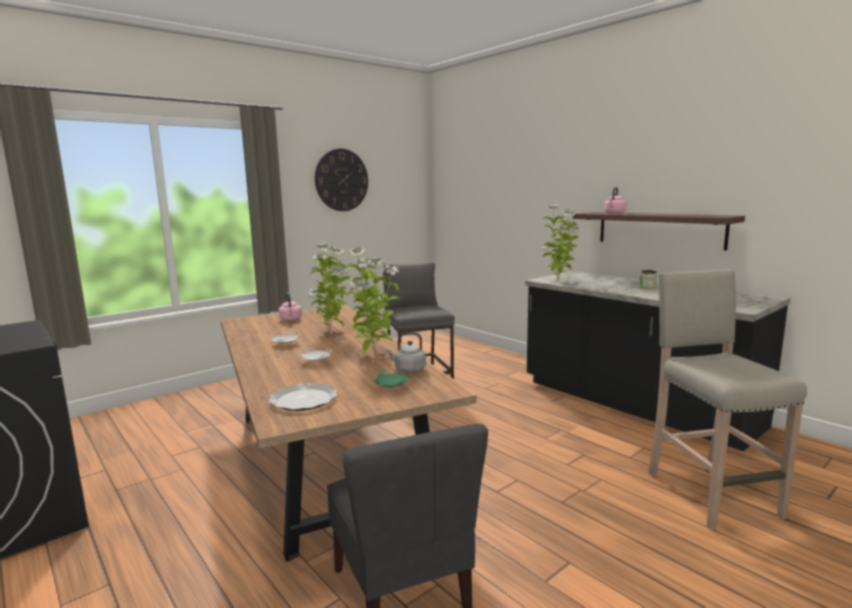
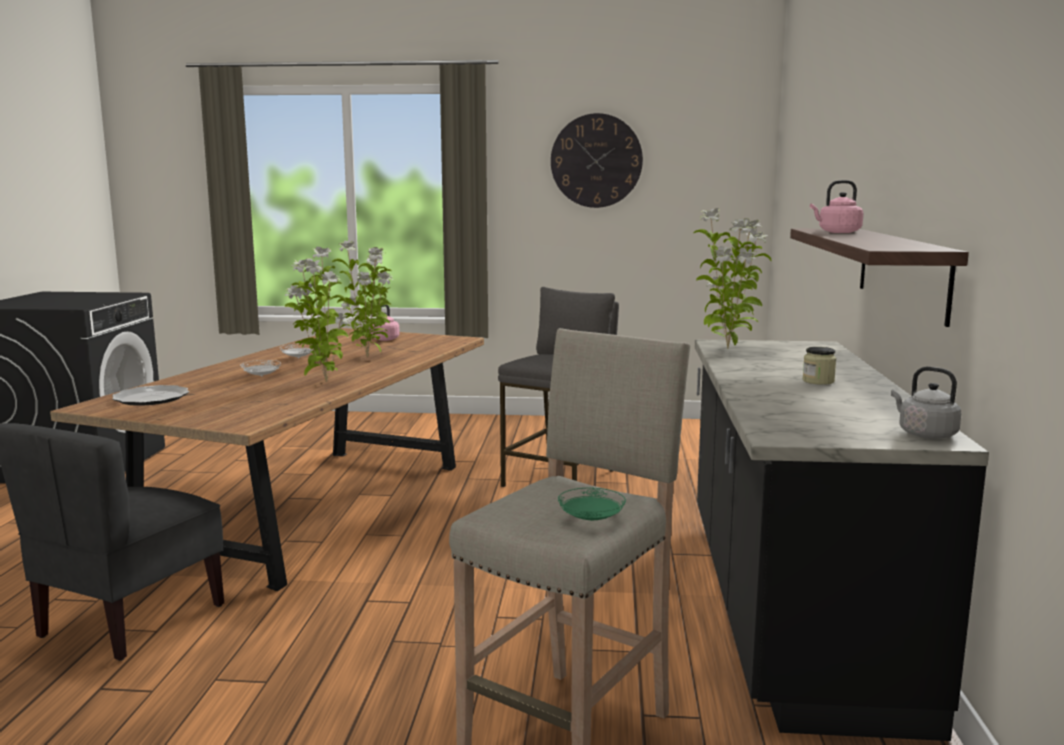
camera: 45 degrees right, 0 degrees up
(391, 387) = (224, 409): green plate -> green plate (590, 520)
(408, 370) = (287, 402): grey kettle -> grey kettle (924, 434)

